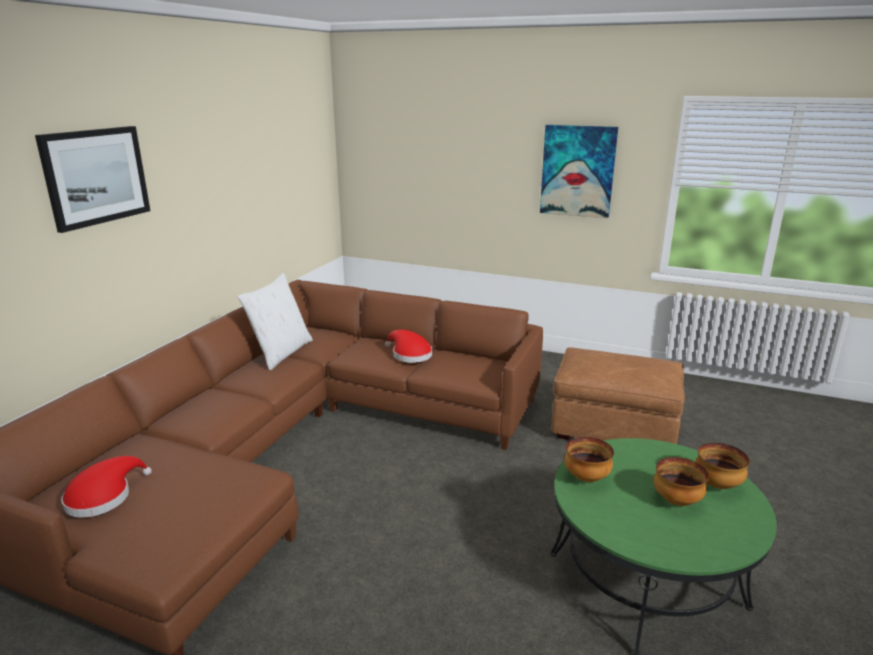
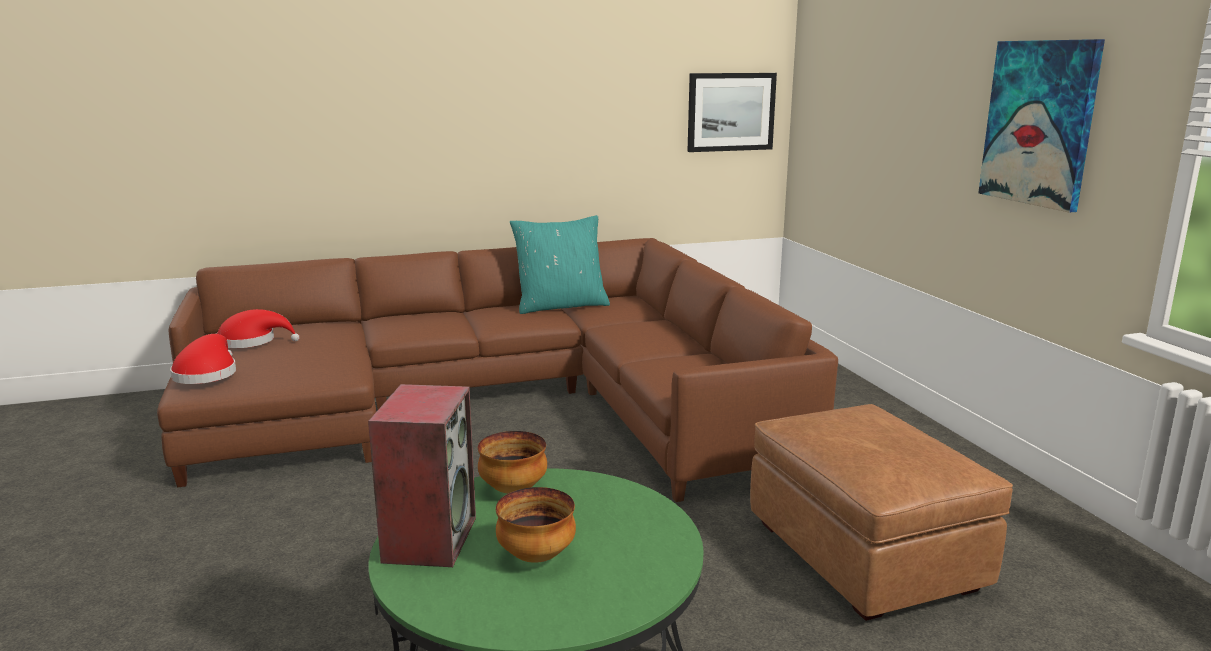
camera: 50 degrees right, 5 degrees down
(96, 176) = (396, 71): picture -> picture (731, 112)
(281, 353) = (561, 306): white pillow -> turquoise pillow
(409, 354) = (663, 344): red hat -> red hat (207, 373)
(626, 528) = (429, 538): none -> speaker
(717, 485) = (622, 578): bowl -> none

